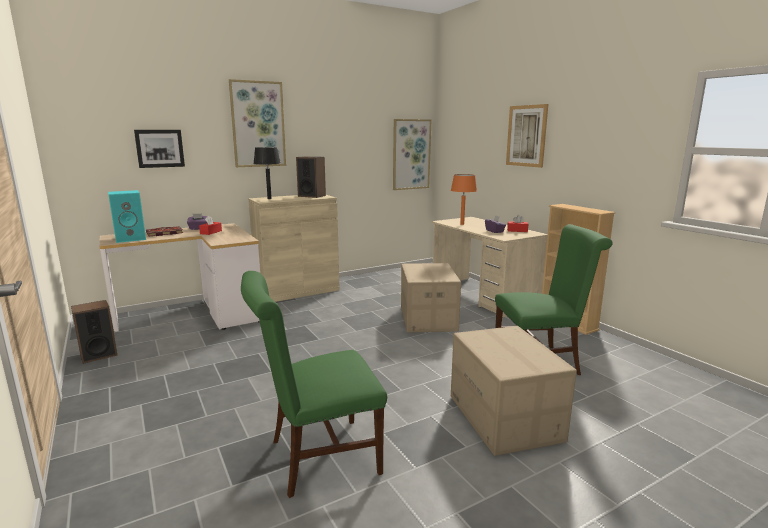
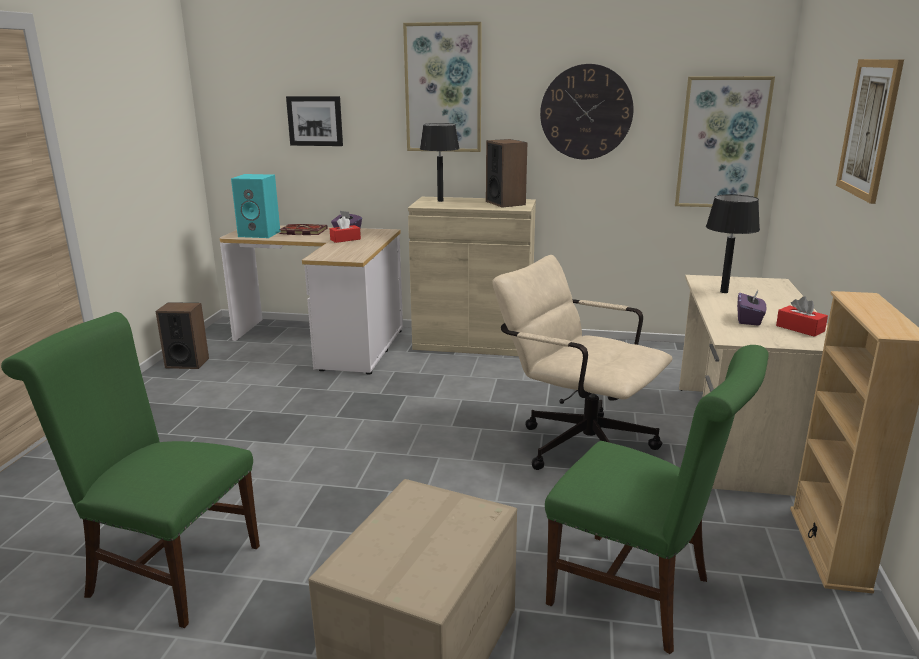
camera: 40 degrees right, 5 degrees up
(345, 139) = (586, 112): none -> wall clock
(427, 319) = (576, 444): cardboard box -> beige office chair
(462, 224) = (724, 292): orange table lamp -> black table lamp

